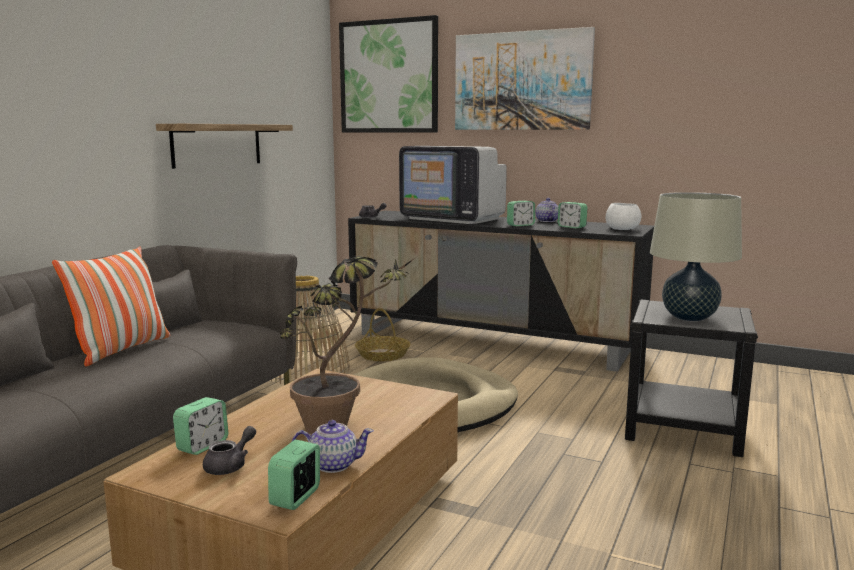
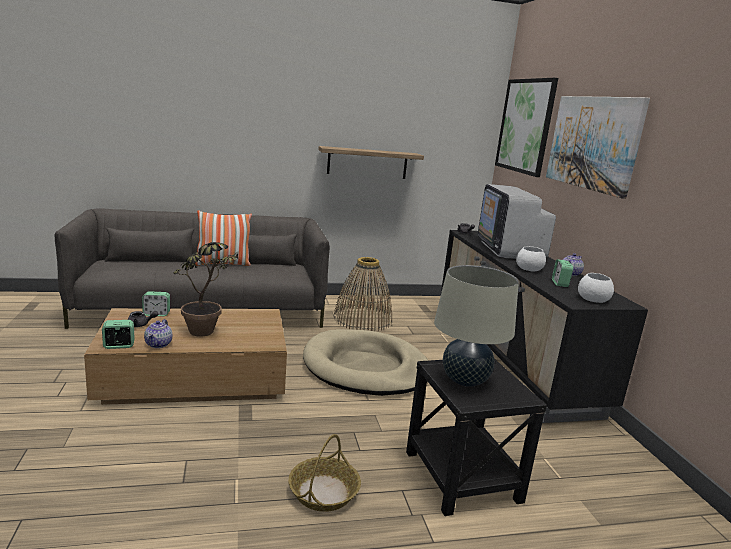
camera: 50 degrees right, 5 degrees up
(332, 465) = (159, 344): teapot -> teapot turned 45 degrees clockwise
(383, 355) = (419, 332): basket -> basket (323, 492)
(520, 225) = (529, 269): alarm clock -> white bowl

